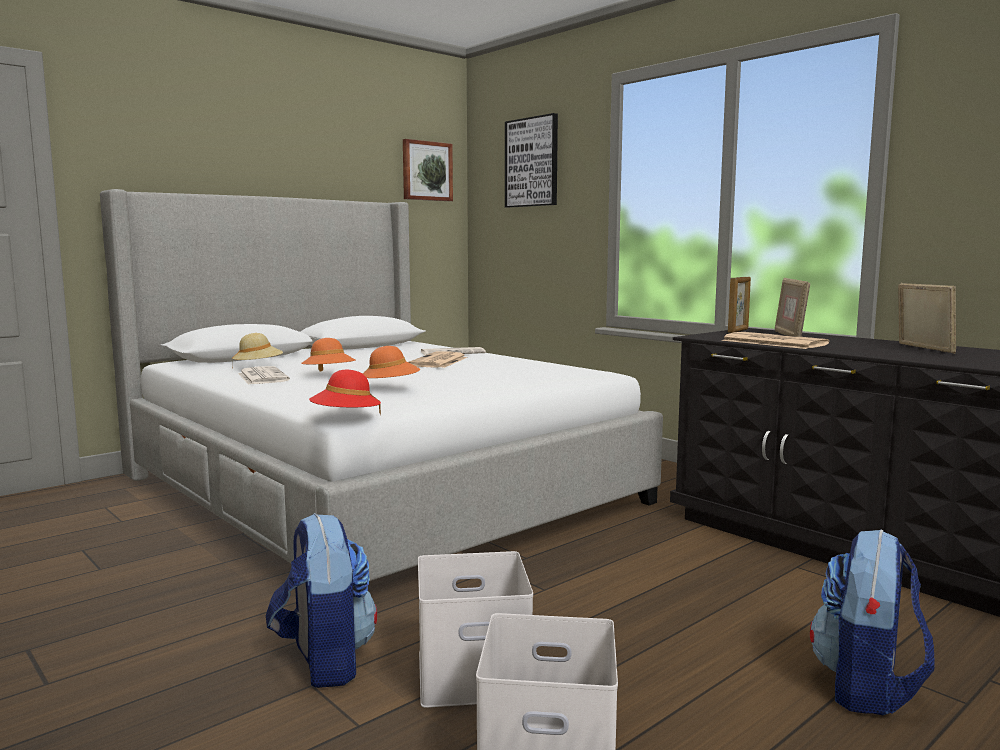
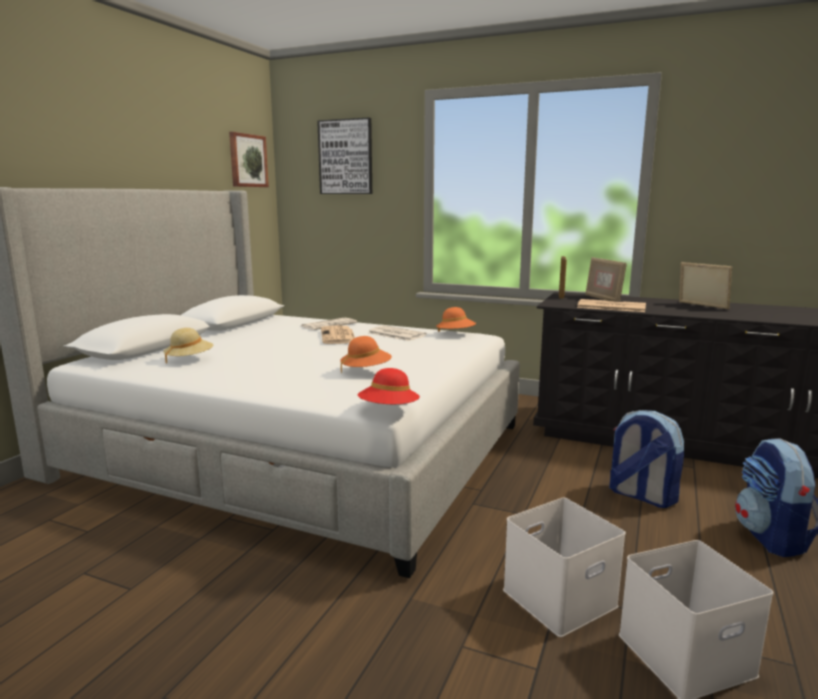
camera: 25 degrees left, 5 degrees up
(262, 377) = (219, 371): newspaper -> newspaper (395, 334)
(324, 661) = (445, 621): backpack -> backpack (640, 495)
(329, 375) = (278, 362): orange hat -> orange hat (455, 334)

